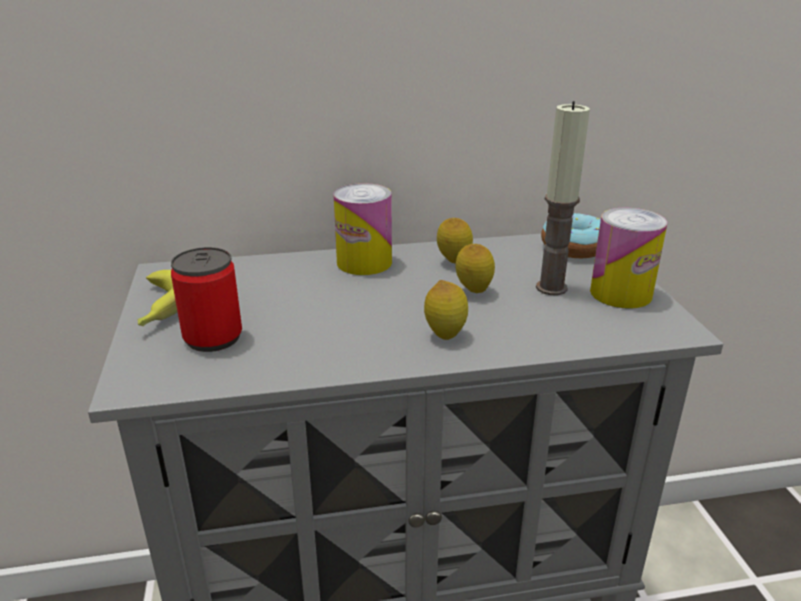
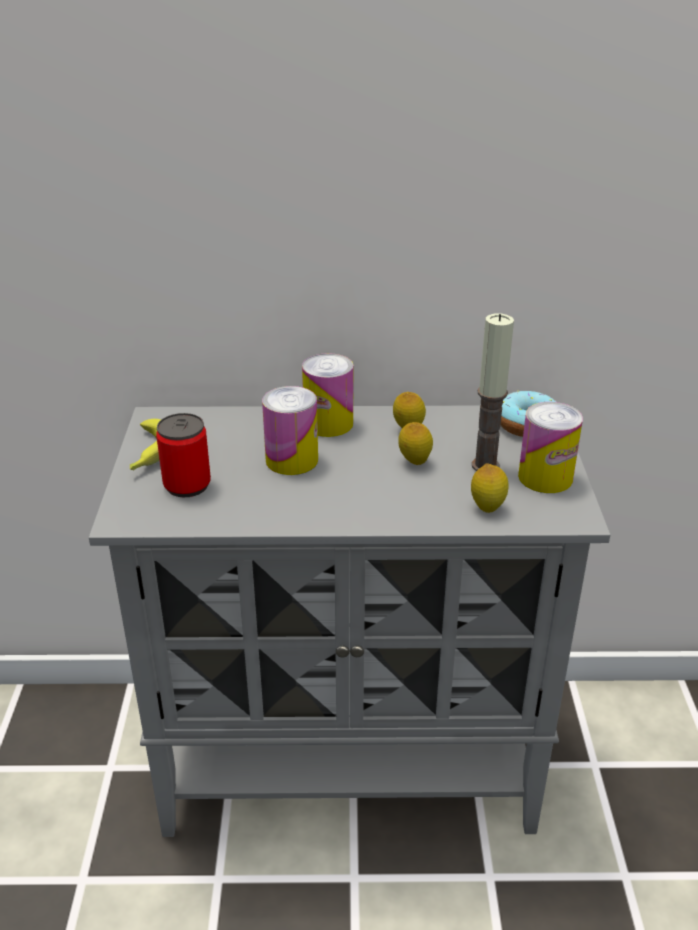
camera: 10 degrees right, 5 degrees up
(334, 300) = (291, 460): none -> can
(445, 335) = (374, 502): lemon -> lemon (487, 508)

